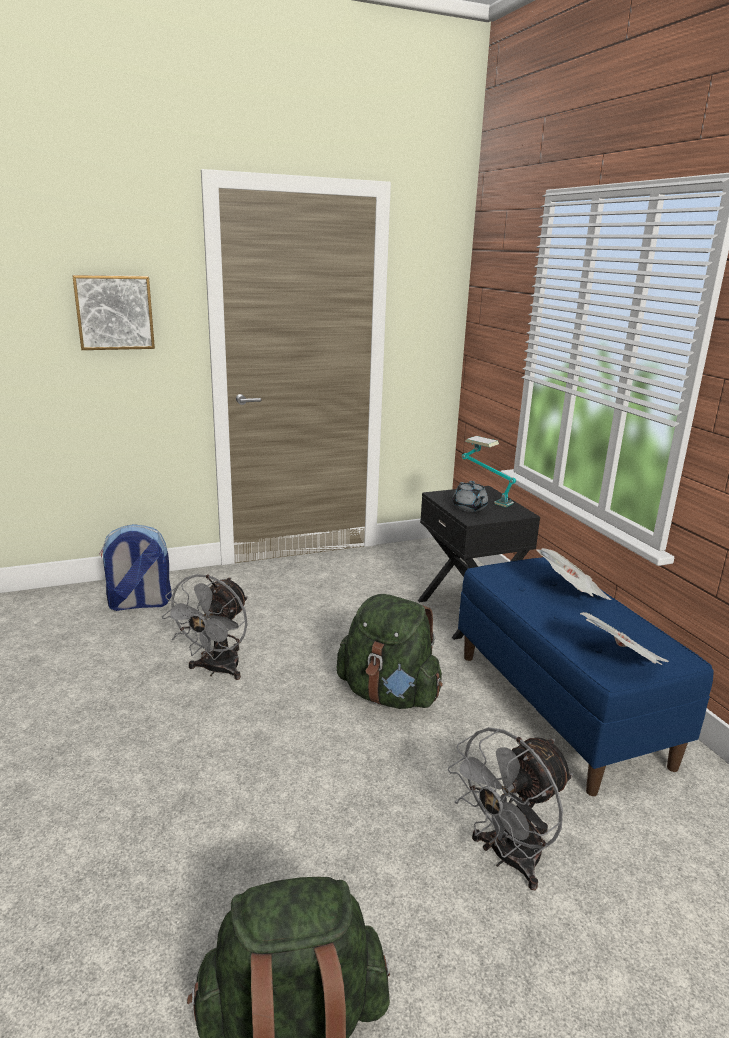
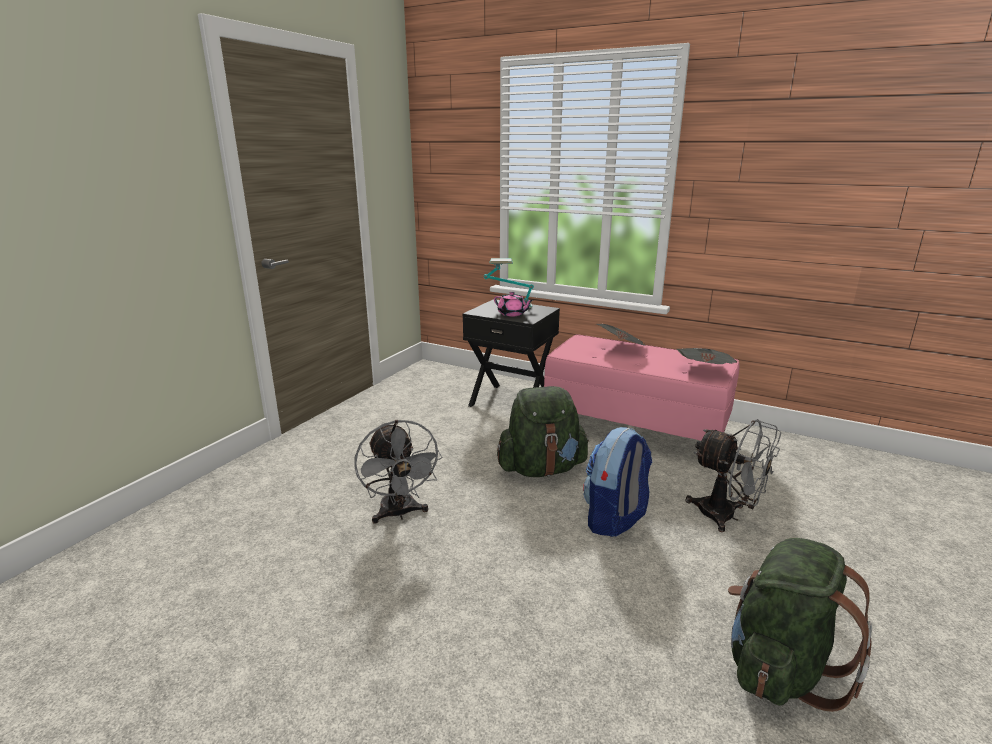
camera: 40 degrees left, 0 degrees up
(114, 312) = (131, 178): picture -> none
(138, 604) = (239, 501): backpack -> backpack (614, 519)
(469, 508) = (512, 314): grey teapot -> pink teapot
(507, 859) = (726, 516): grey fan -> grey fan turned 60 degrees counterclockwise
(560, 707) = (635, 430): blue bench -> pink bench

